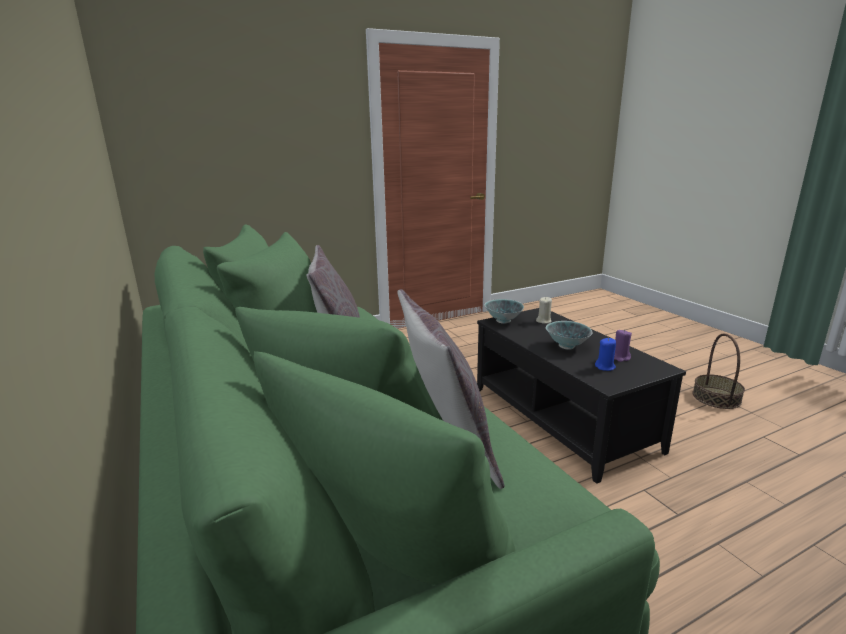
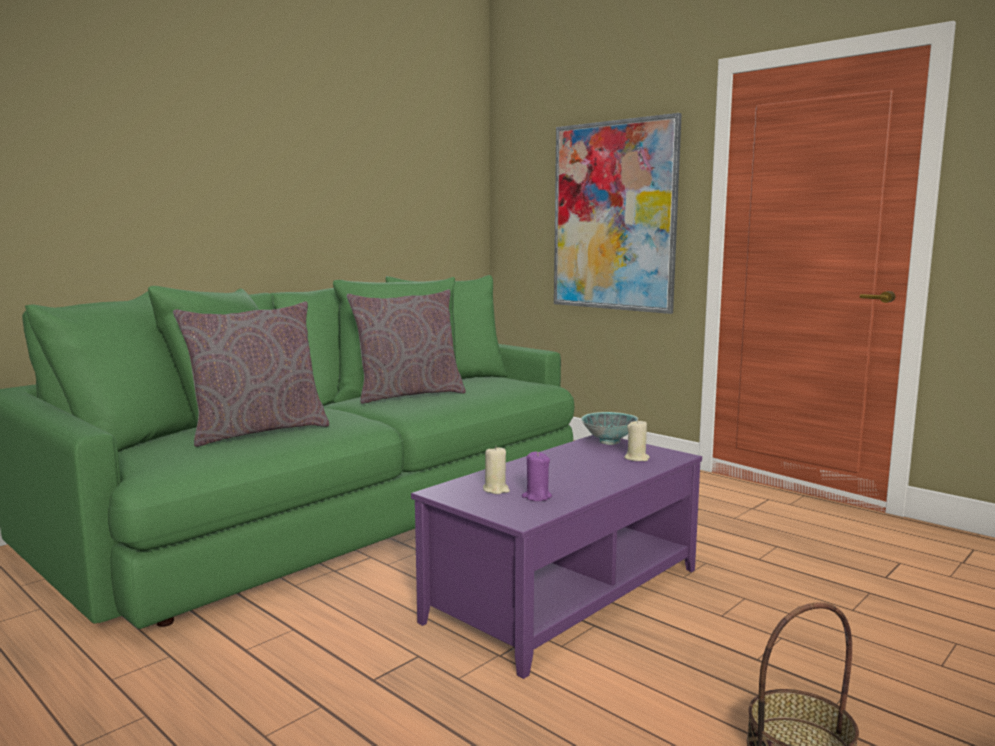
camera: 70 degrees right, 10 degrees down
(285, 154) = (613, 216): none -> picture
(560, 418) = (563, 594): black coffee table -> purple coffee table
(566, 346) = (550, 471): bowl -> none
(605, 367) = (496, 490): blue candle -> beige candle

